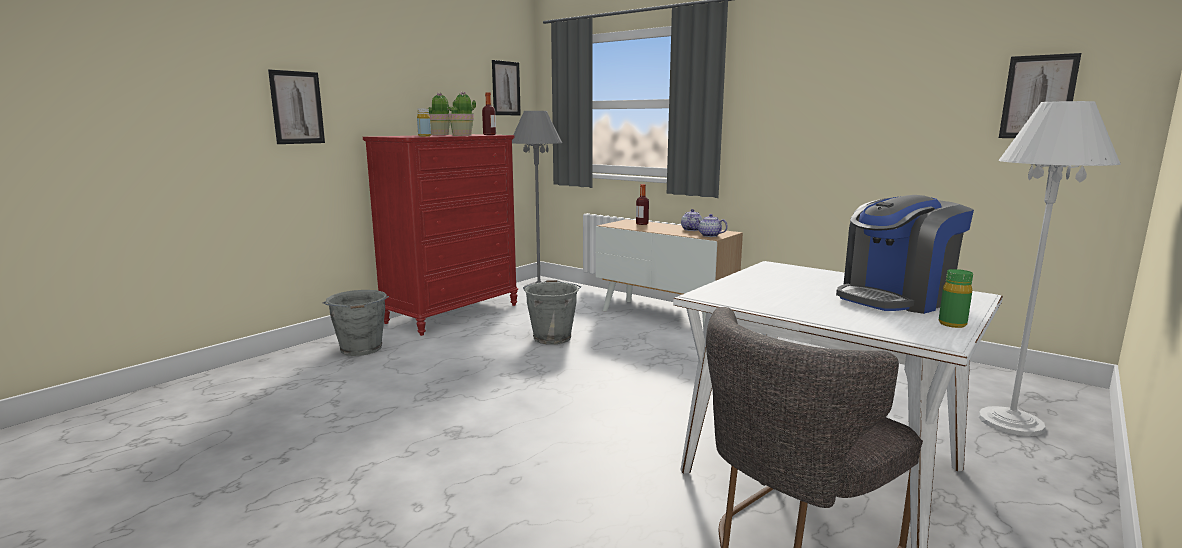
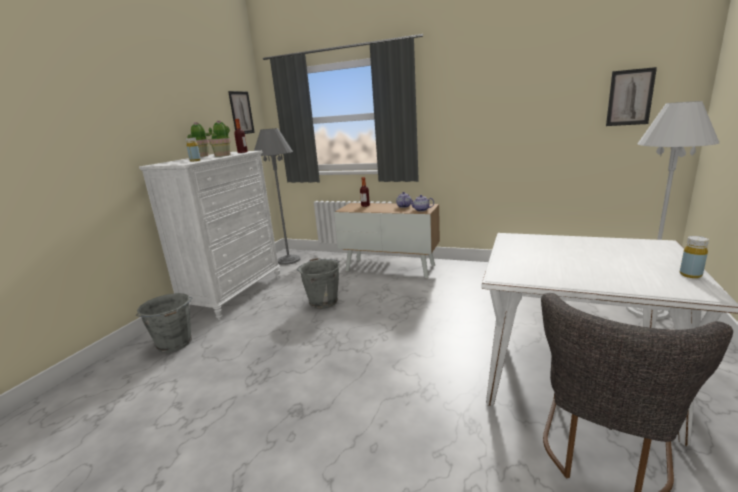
camera: 15 degrees left, 5 degrees up
(297, 107) = (75, 148): picture -> none
(453, 313) = (234, 294): red dresser -> white dresser
(895, 298) = (625, 256): coffee machine -> none
(952, 324) = (690, 275): green bottle -> yellow bottle

